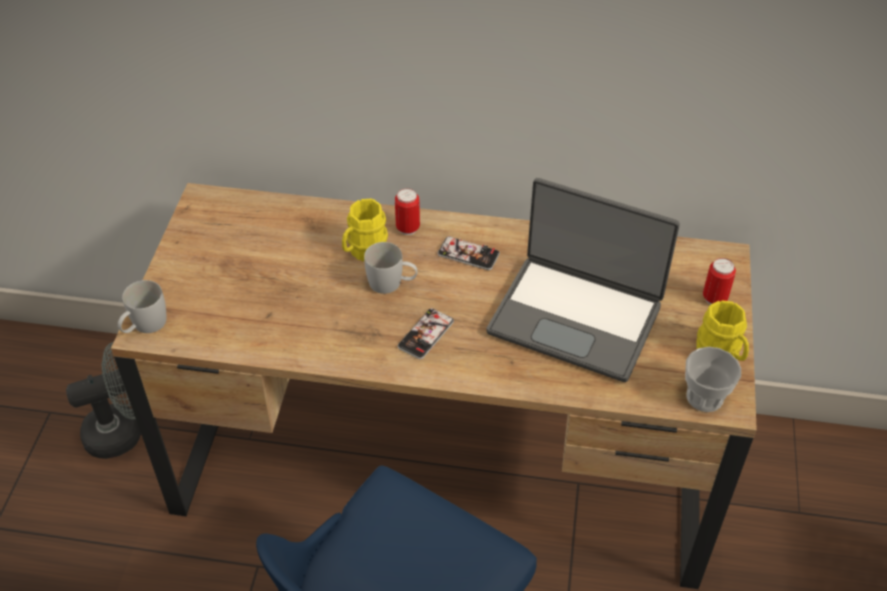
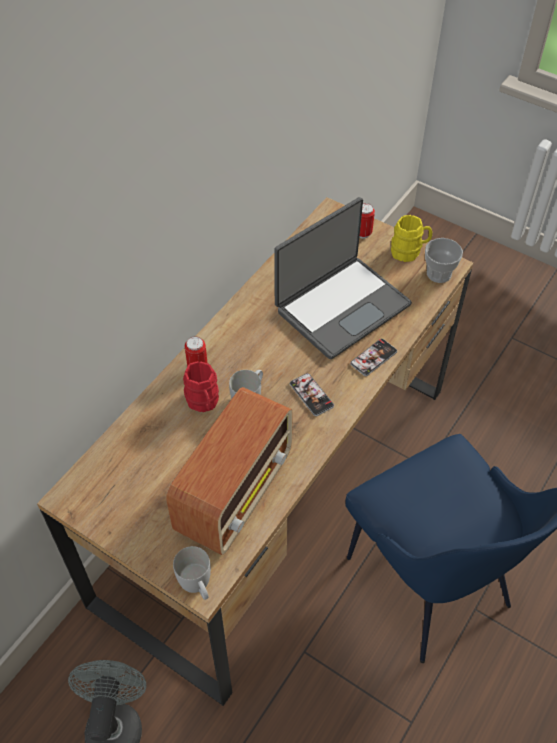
camera: 65 degrees left, 5 degrees up
(264, 316) = (236, 492): none -> radio
(363, 250) = (203, 403): yellow mug -> red mug
(468, 254) = (247, 341): phone -> phone (373, 358)

